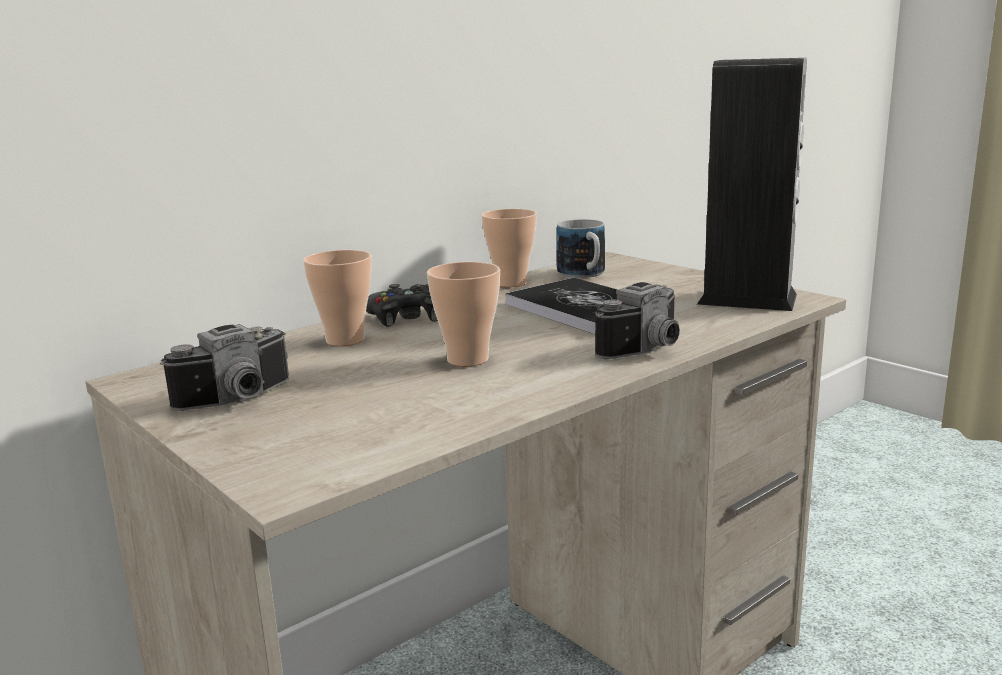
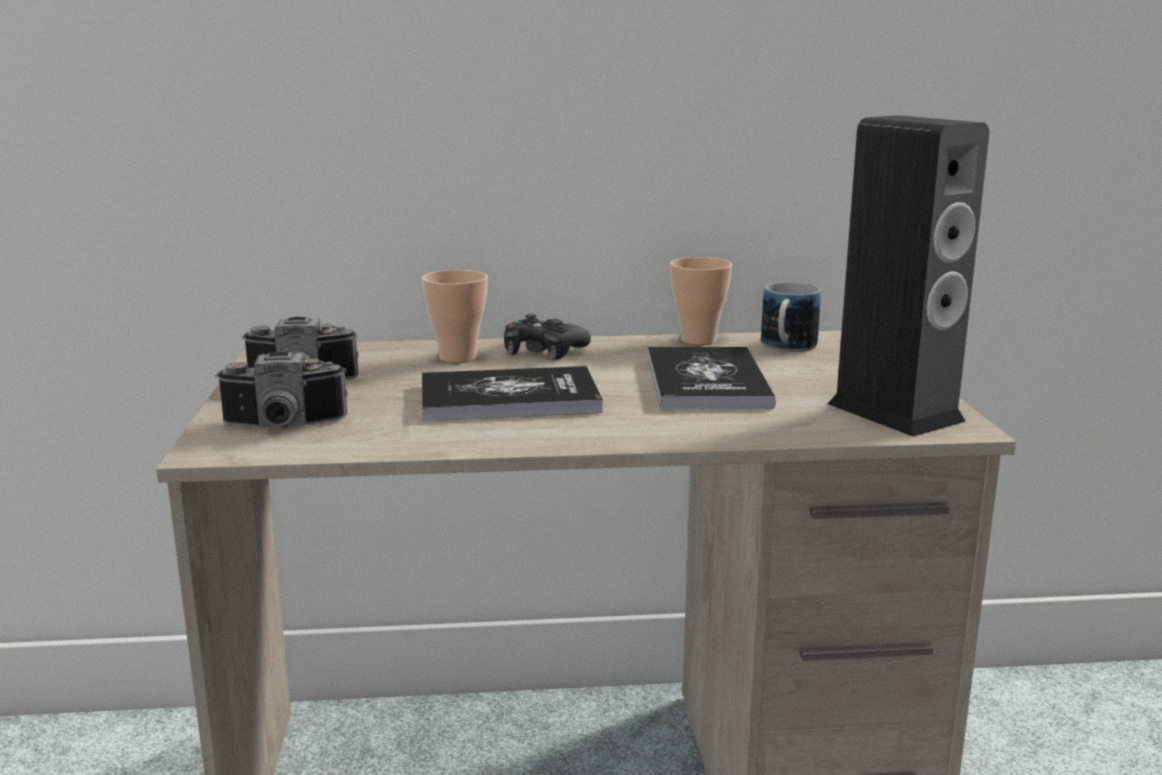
camera: 35 degrees right, 0 degrees up
(467, 359) = (509, 398): cup -> book
(649, 350) = (673, 432): camera -> camera (283, 426)

